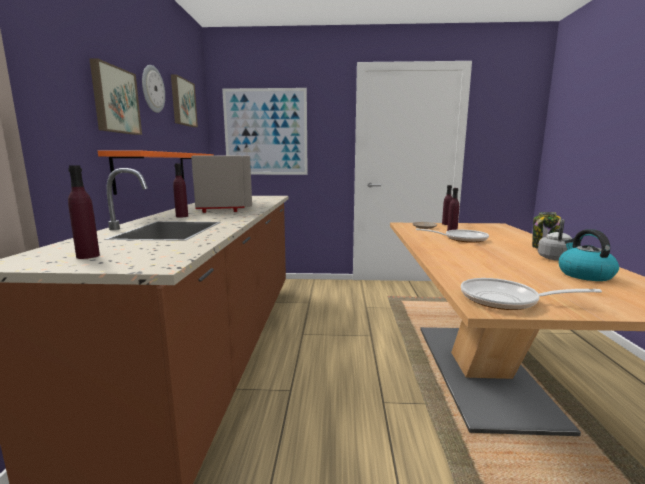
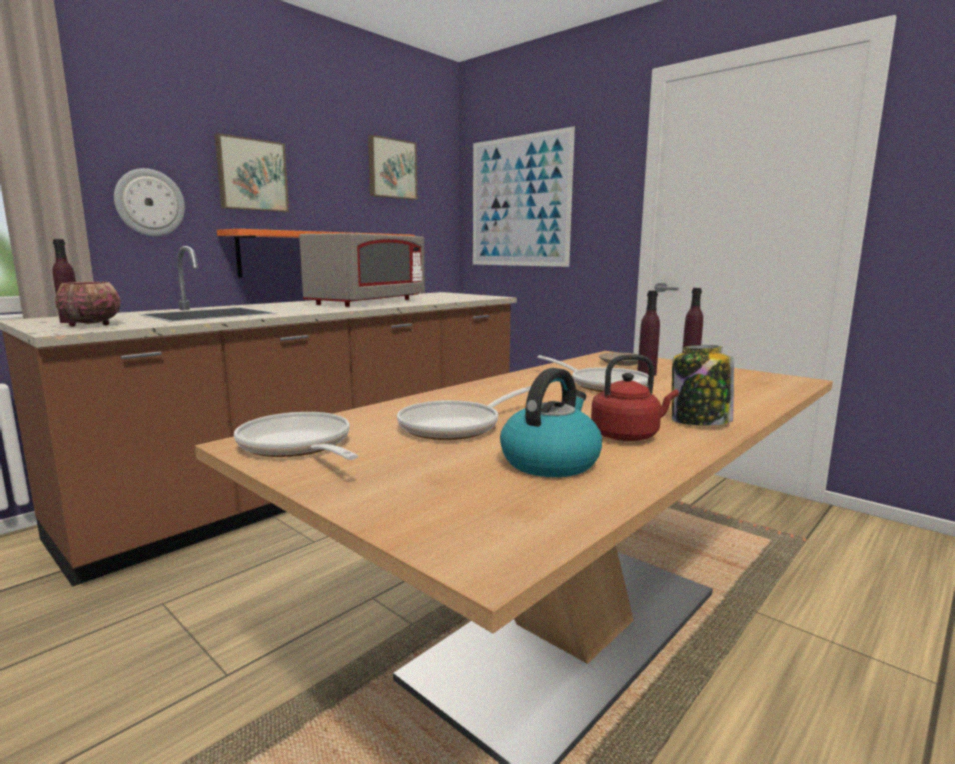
camera: 40 degrees right, 0 degrees up
(138, 254) = (91, 325): none -> bowl
(152, 89) = (325, 157): wall clock -> wall clock (149, 203)
(182, 216) = (281, 306): purple bottle -> none
(504, 270) = (456, 426): none -> frying pan
(555, 258) = (628, 435): grey kettle -> red kettle

